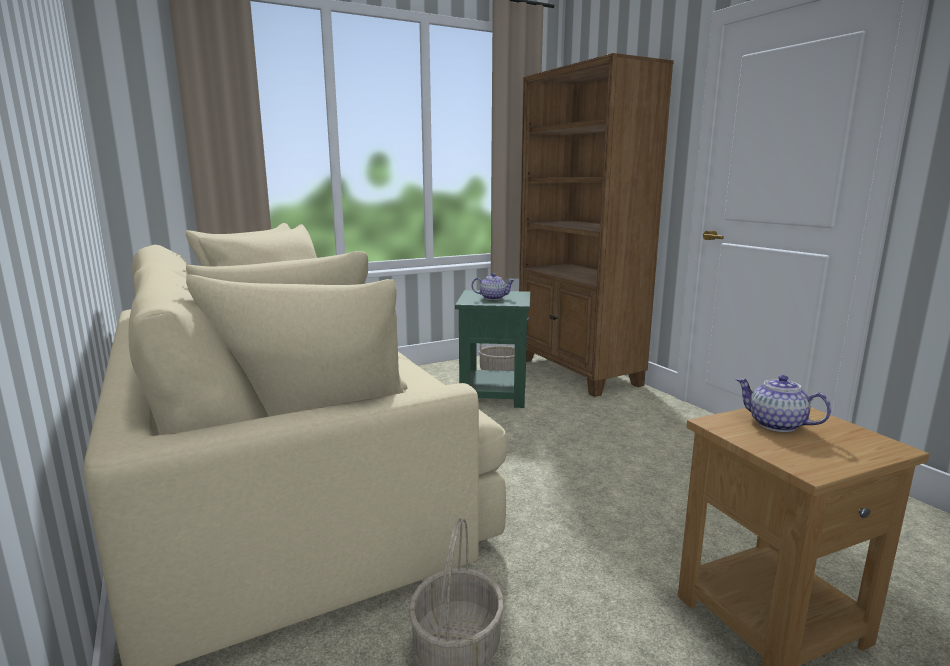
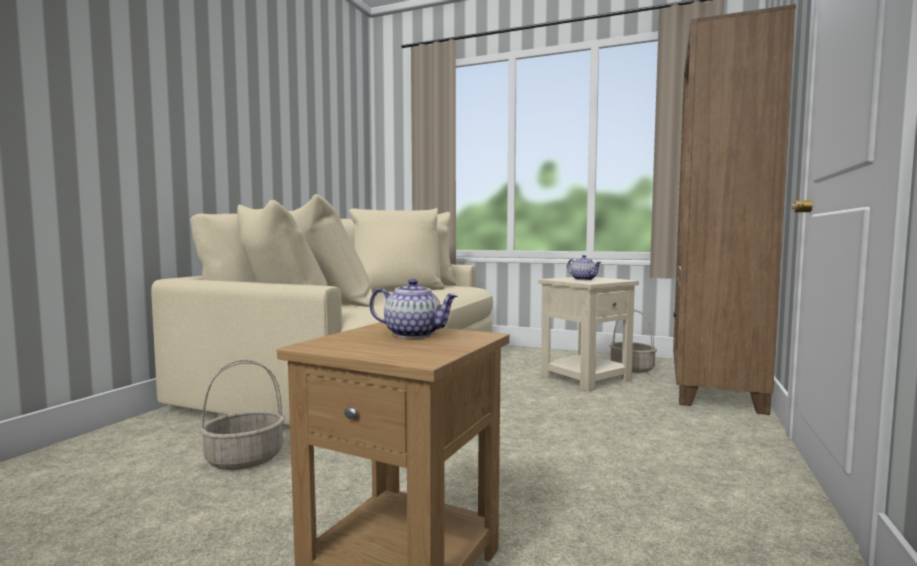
camera: 50 degrees right, 10 degrees down
(493, 394) = (586, 378): green side table -> beige side table
(775, 424) = (414, 334): teapot -> teapot turned 105 degrees clockwise

